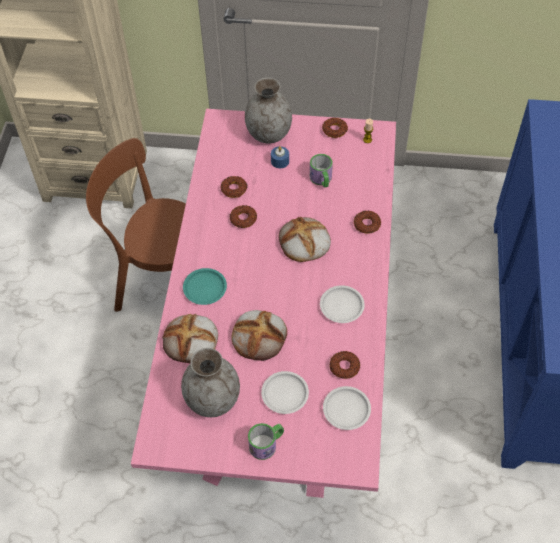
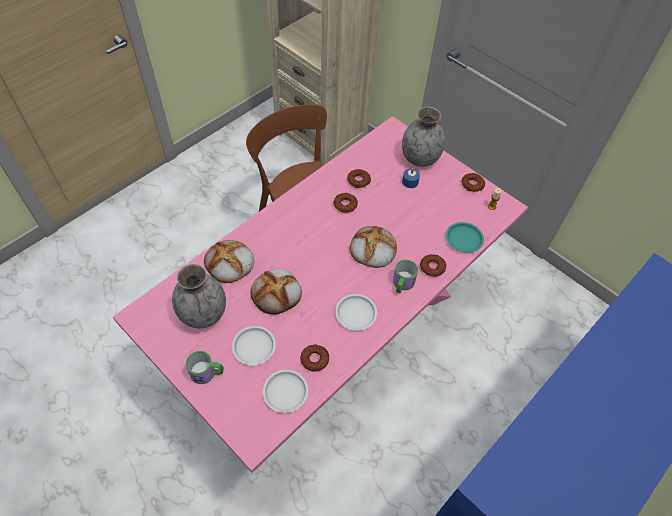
camera: 35 degrees right, 0 degrees up
(205, 288) = (273, 234): turquoise plate -> turquoise plate (464, 239)
(322, 180) = (428, 213): mug -> mug (402, 284)

